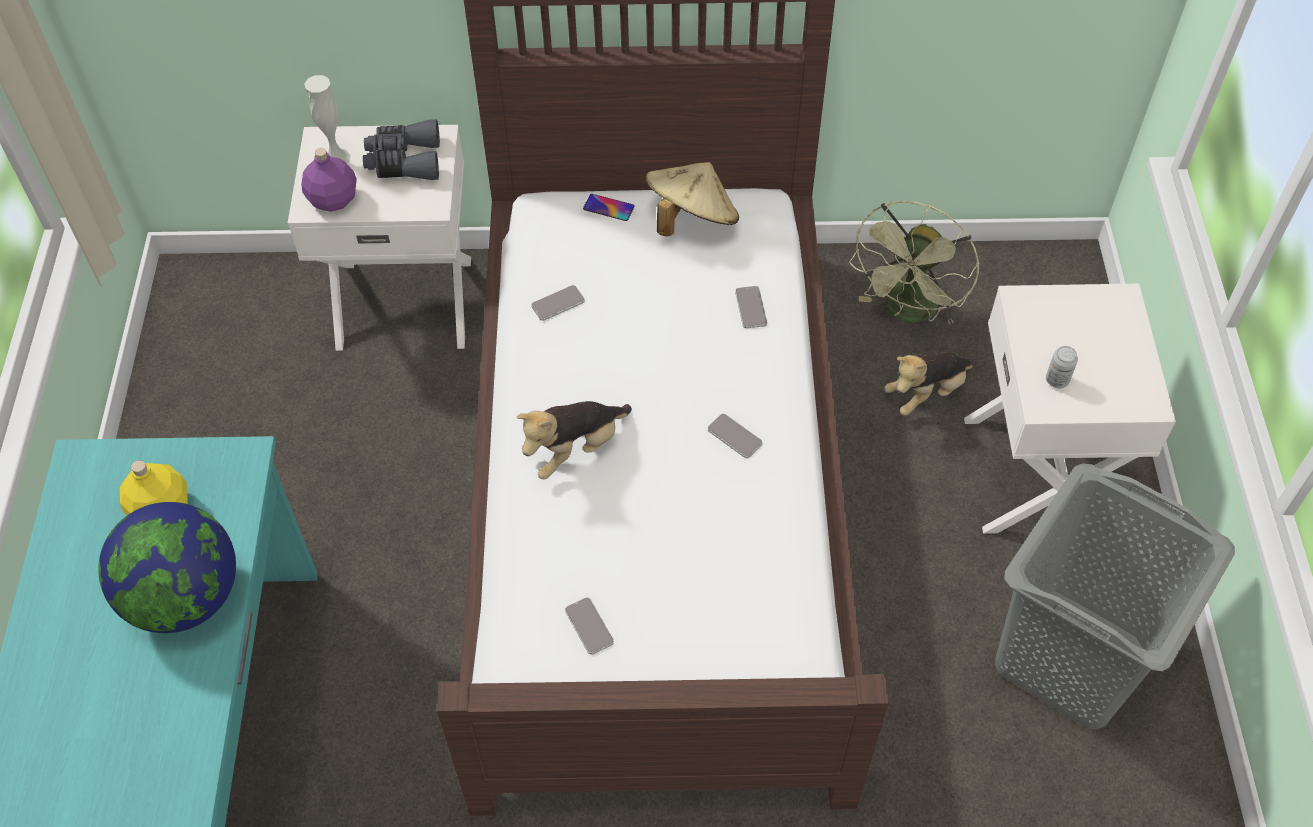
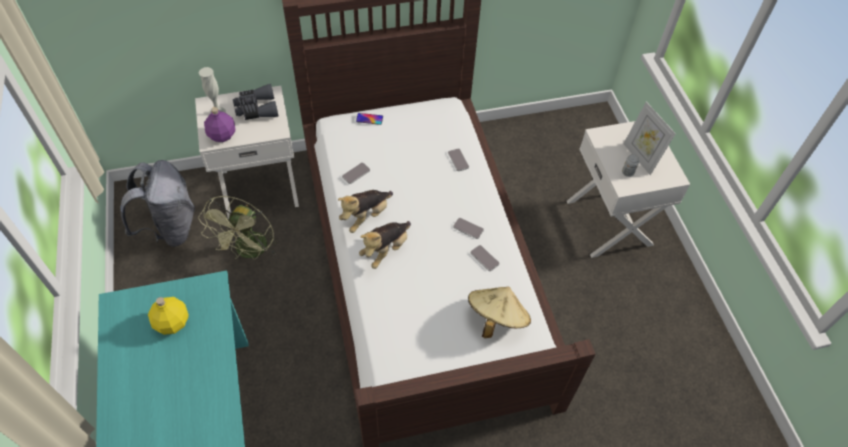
camera: 15 degrees left, 0 degrees up
(185, 597) = (199, 370): globe -> none
(235, 351) = (170, 228): none -> grey backpack
(589, 626) = (419, 343): phone -> phone (484, 258)
(691, 219) = (414, 119): beige hat -> beige hat (496, 318)
(908, 312) = (524, 151): green fan -> green fan (249, 252)
(926, 393) = (544, 191): plush toy -> plush toy (366, 216)
(1072, 657) = (650, 312): grey laundry basket -> none
(1090, 355) = (640, 157): none -> picture frame

